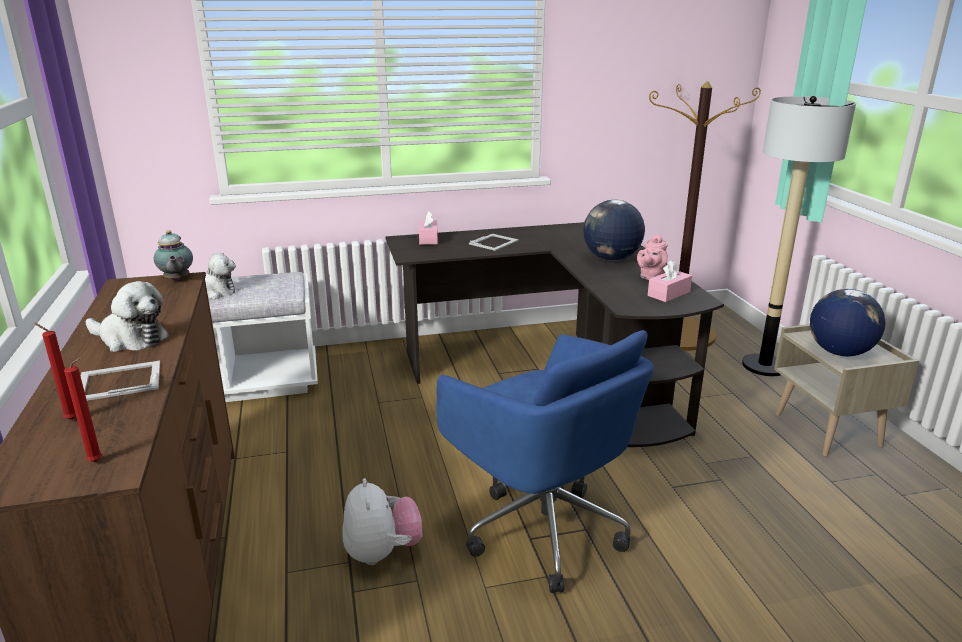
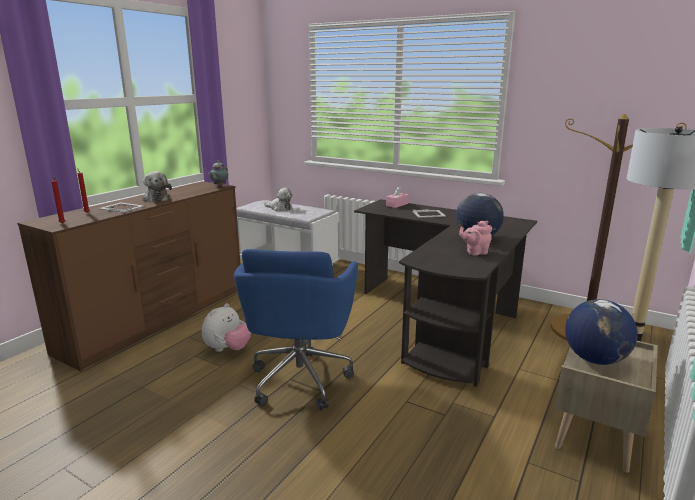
camera: 45 degrees right, 5 degrees down
(668, 294) = (461, 262): pink tissue box -> none

